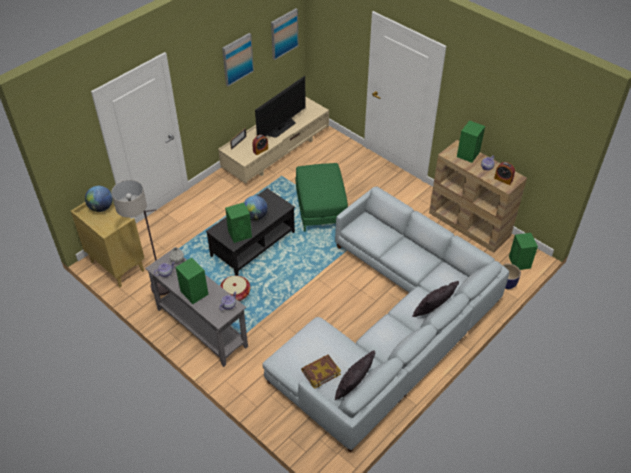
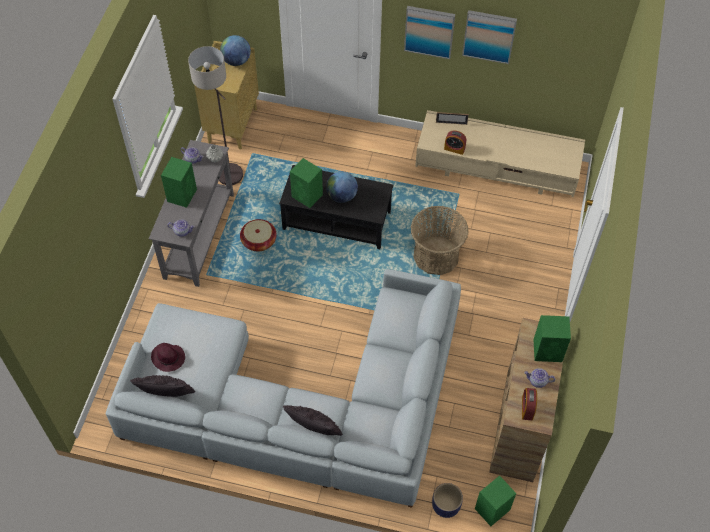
camera: 60 degrees right, 10 degrees up
(281, 127) = (508, 148): television -> none
(284, 33) = (577, 53): picture -> picture (429, 31)
(320, 207) = (436, 255): green ottoman -> basket
(320, 372) = (169, 358): book -> purple hat

